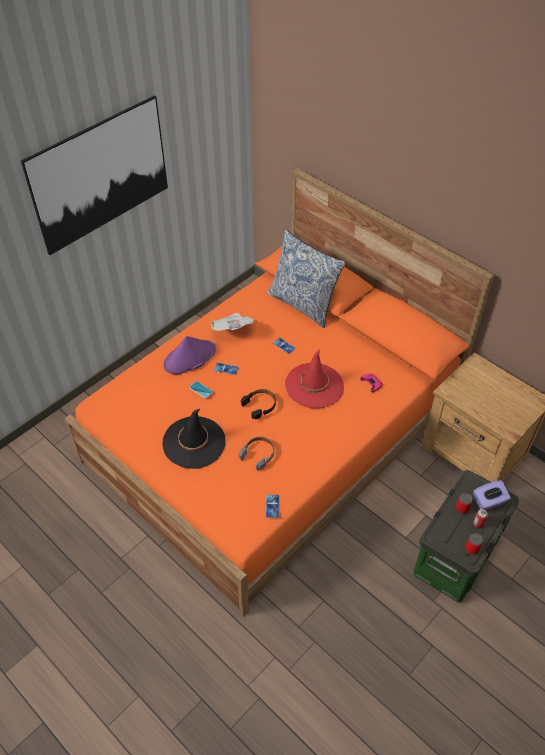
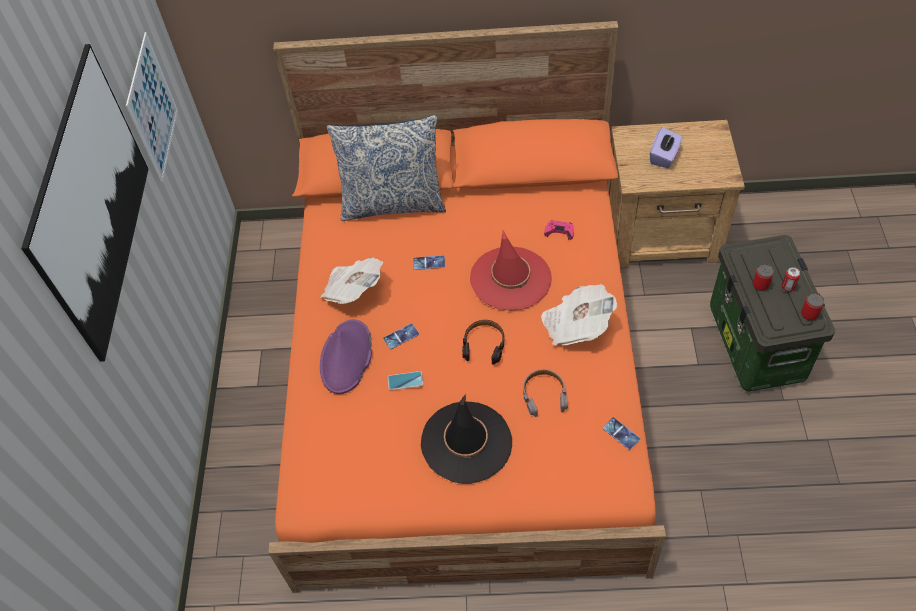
camera: 40 degrees left, 5 degrees up
(200, 161) = (153, 108): none -> picture
(318, 436) = (576, 325): none -> newspaper
(489, 502) = (772, 259): purple tissue box -> purple tissue box (664, 156)

